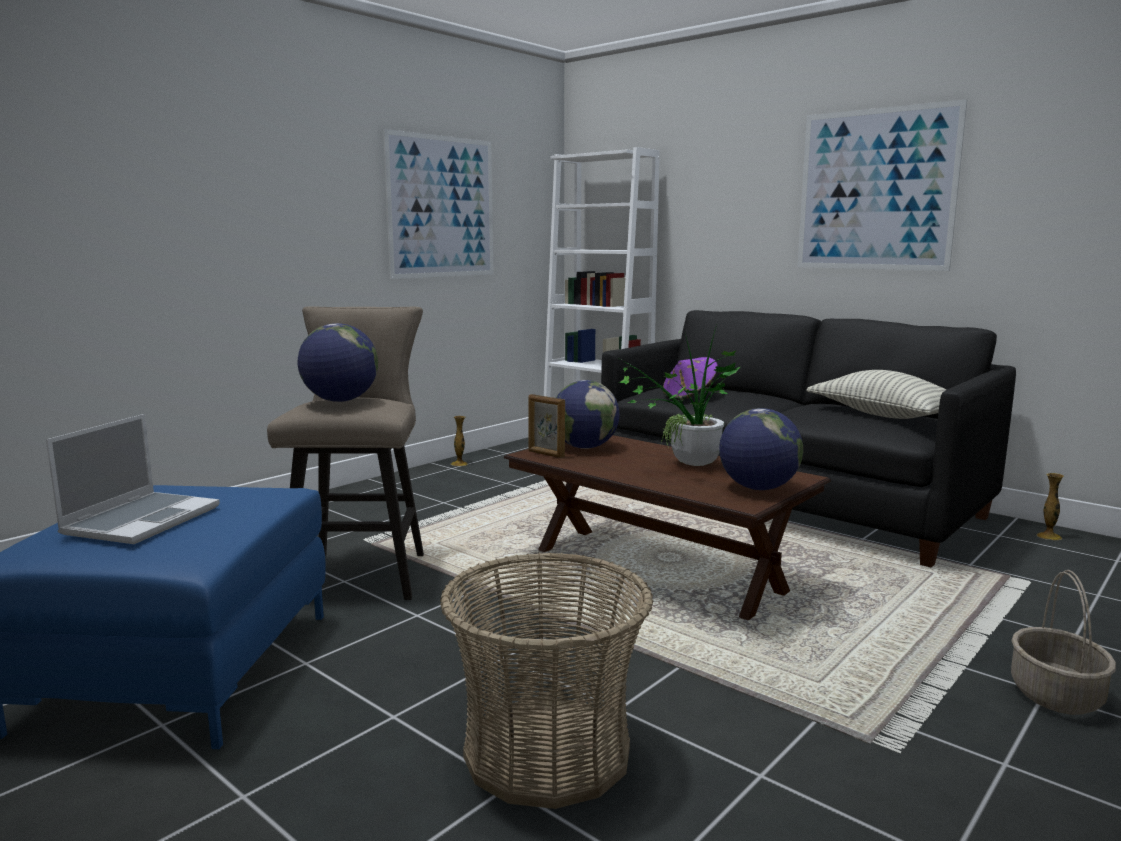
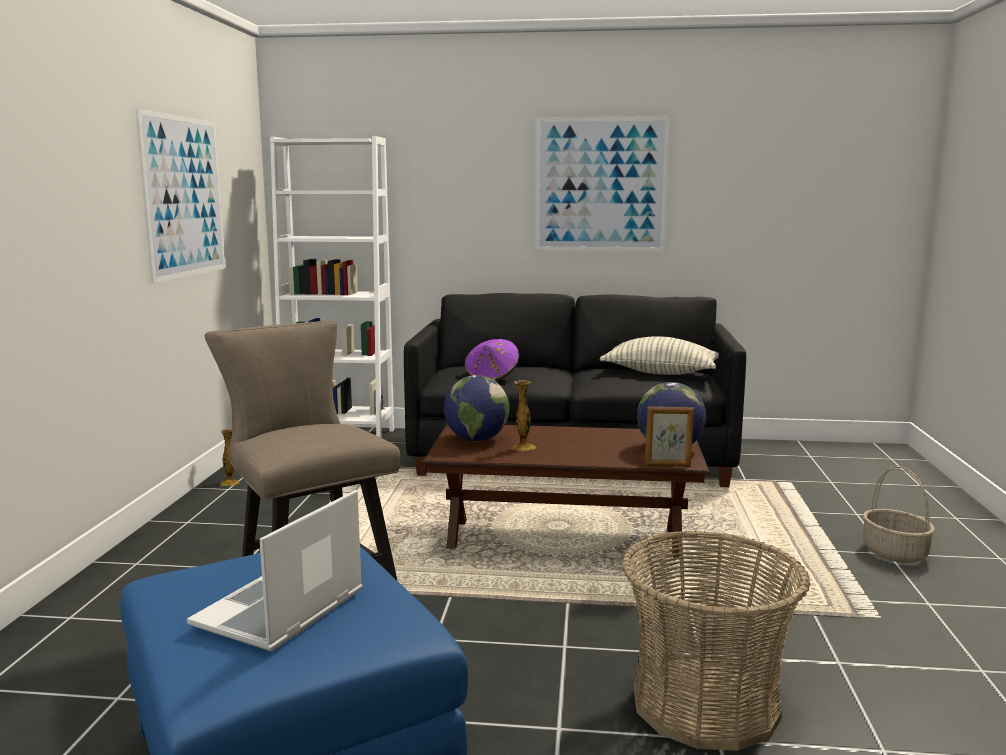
camera: 35 degrees left, 0 degrees up
(142, 520) = (280, 611): laptop -> laptop turned 135 degrees counterclockwise
(340, 401) = (306, 433): globe -> none
(546, 454) = (458, 453): picture frame -> picture frame (668, 465)
(688, 466) = (588, 440): potted plant -> none
(1049, 536) = (758, 448): vase -> vase (524, 448)

